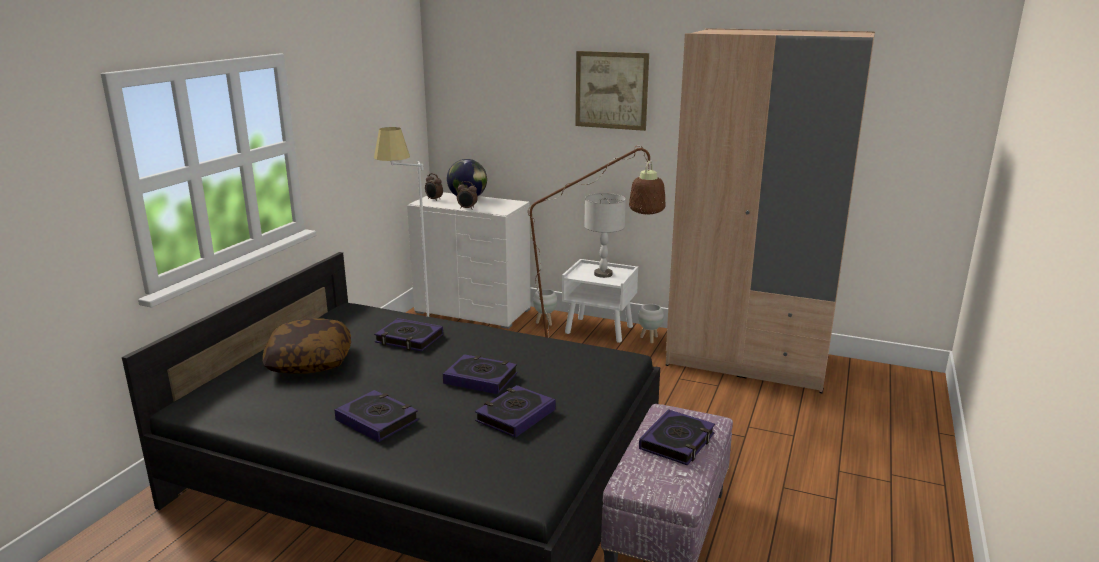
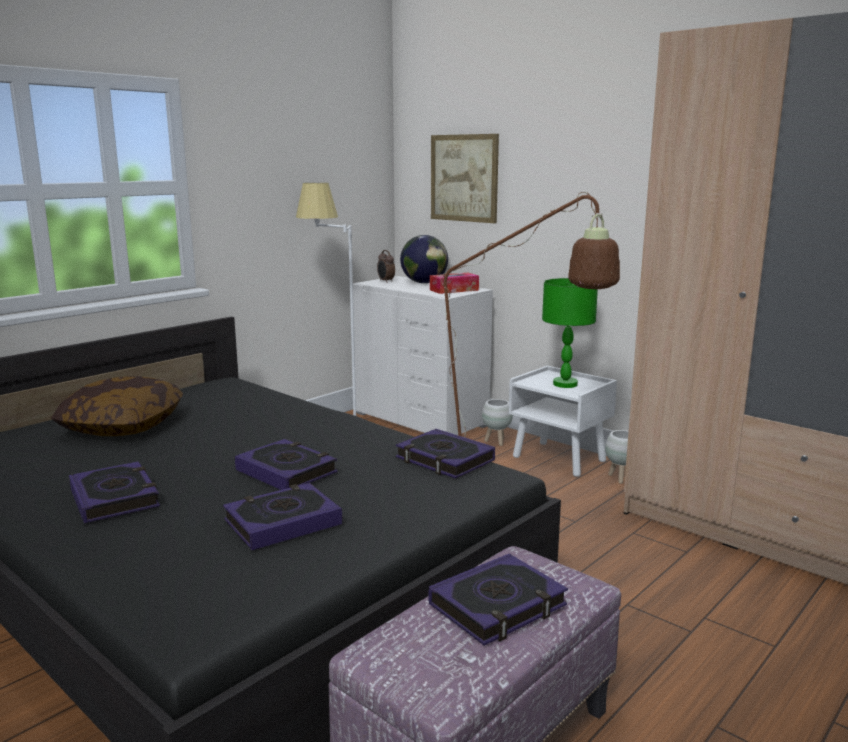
camera: 20 degrees right, 5 degrees down
(409, 339) = (253, 418): book -> book (444, 460)
(467, 208) = (412, 290): alarm clock -> none
(500, 205) = (454, 290): none -> tissue box
(603, 274) = (565, 384): grey table lamp -> green table lamp
(611, 90) = (593, 144): picture -> picture (464, 178)

